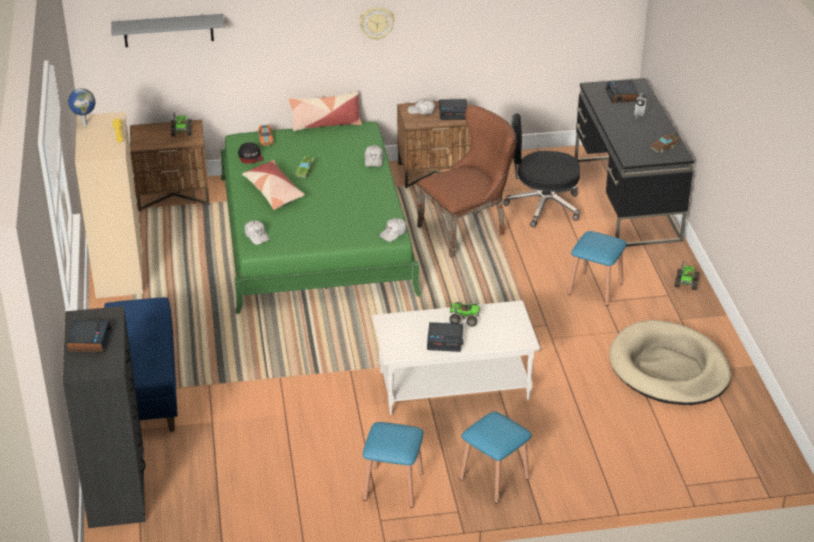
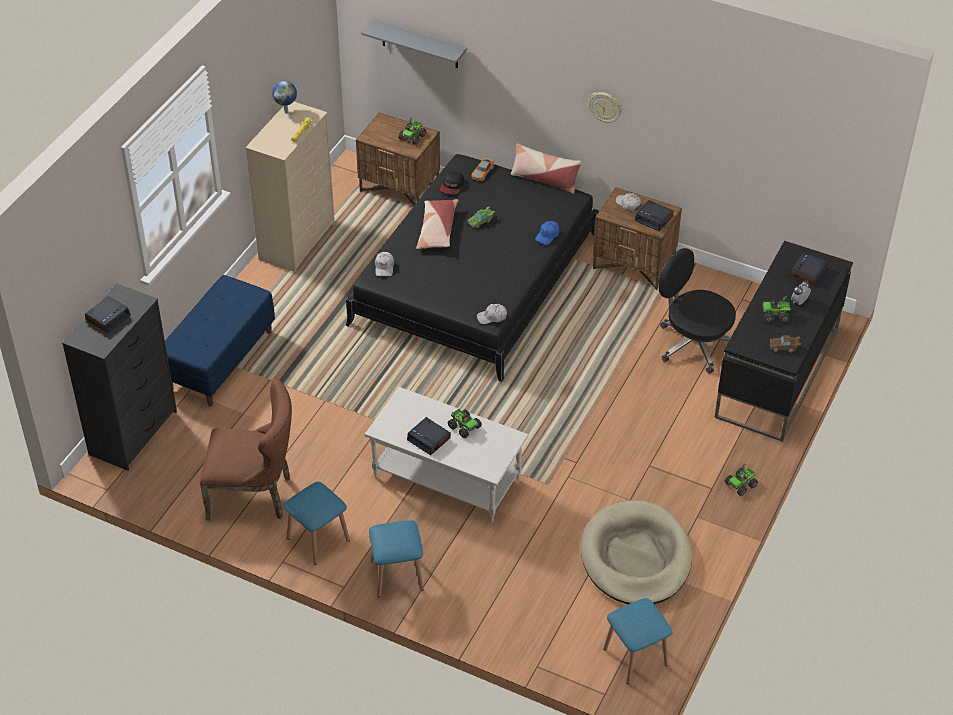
camera: 35 degrees right, 10 degrees up
(315, 234) = (475, 280): green bed -> black bed
(373, 160) = (547, 235): white cap -> blue cap
(467, 230) = (603, 337): brown chair -> brown chair (255, 495)
(595, 288) = (654, 449): blue stool -> blue stool (635, 657)
(632, 130) = (775, 314): none -> toy truck

